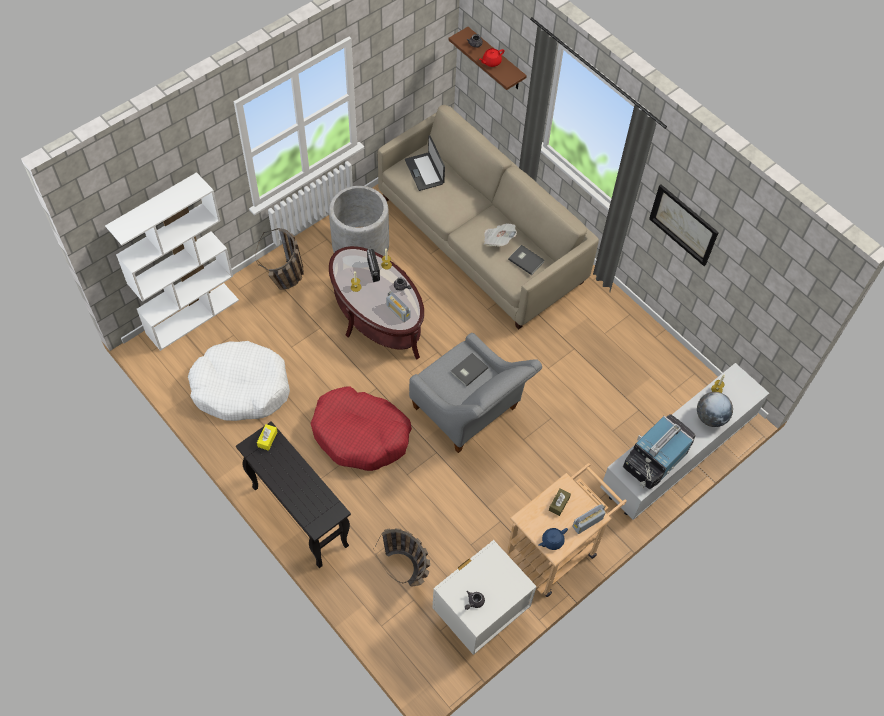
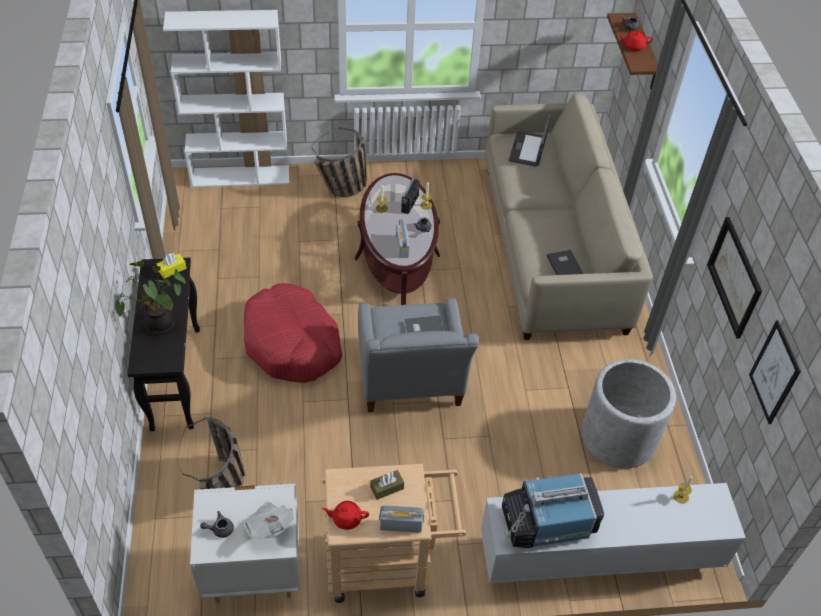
camera: 35 degrees right, 10 degrees down
(241, 388) = (226, 249): white dog bed -> none
(301, 490) = (158, 326): none -> potted plant
(360, 245) = (433, 196): grey planter -> grey planter (618, 437)
(498, 240) = (551, 235): newspaper -> newspaper (269, 526)
(552, 541) = (346, 519): blue teapot -> red teapot
(710, 417) = (650, 520): globe -> none
(752, 283) = (774, 372): none -> picture

